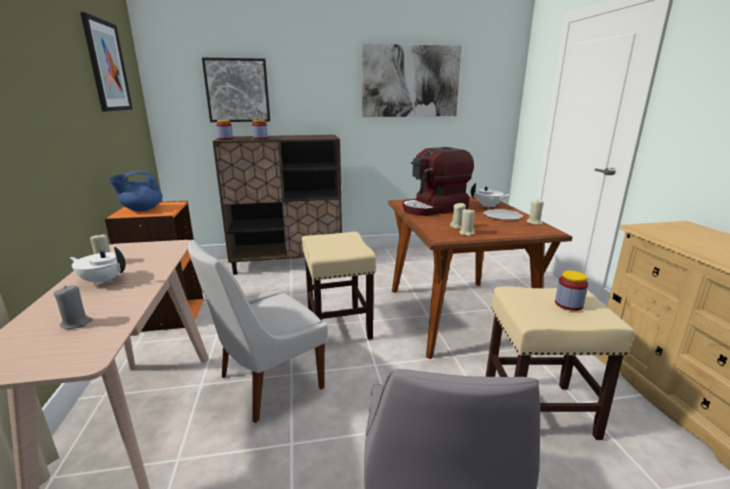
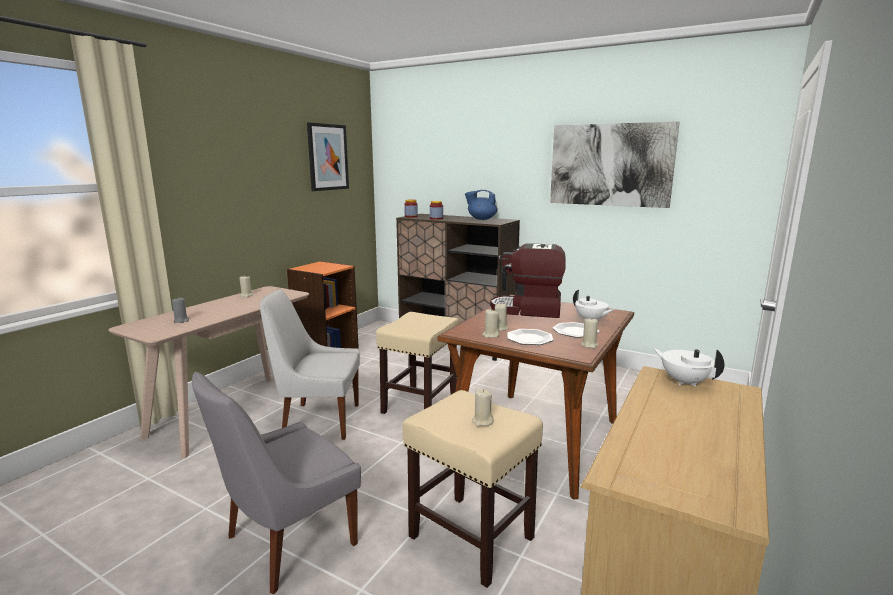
camera: 40 degrees right, 5 degrees down
(103, 281) = (227, 304): white teapot -> white teapot (684, 381)
(142, 209) = (316, 266): blue teapot -> blue teapot (481, 219)
(237, 90) = (438, 173): picture -> none
(494, 228) = (529, 338): none -> plate
(568, 304) = (482, 421): jar -> beige candle

